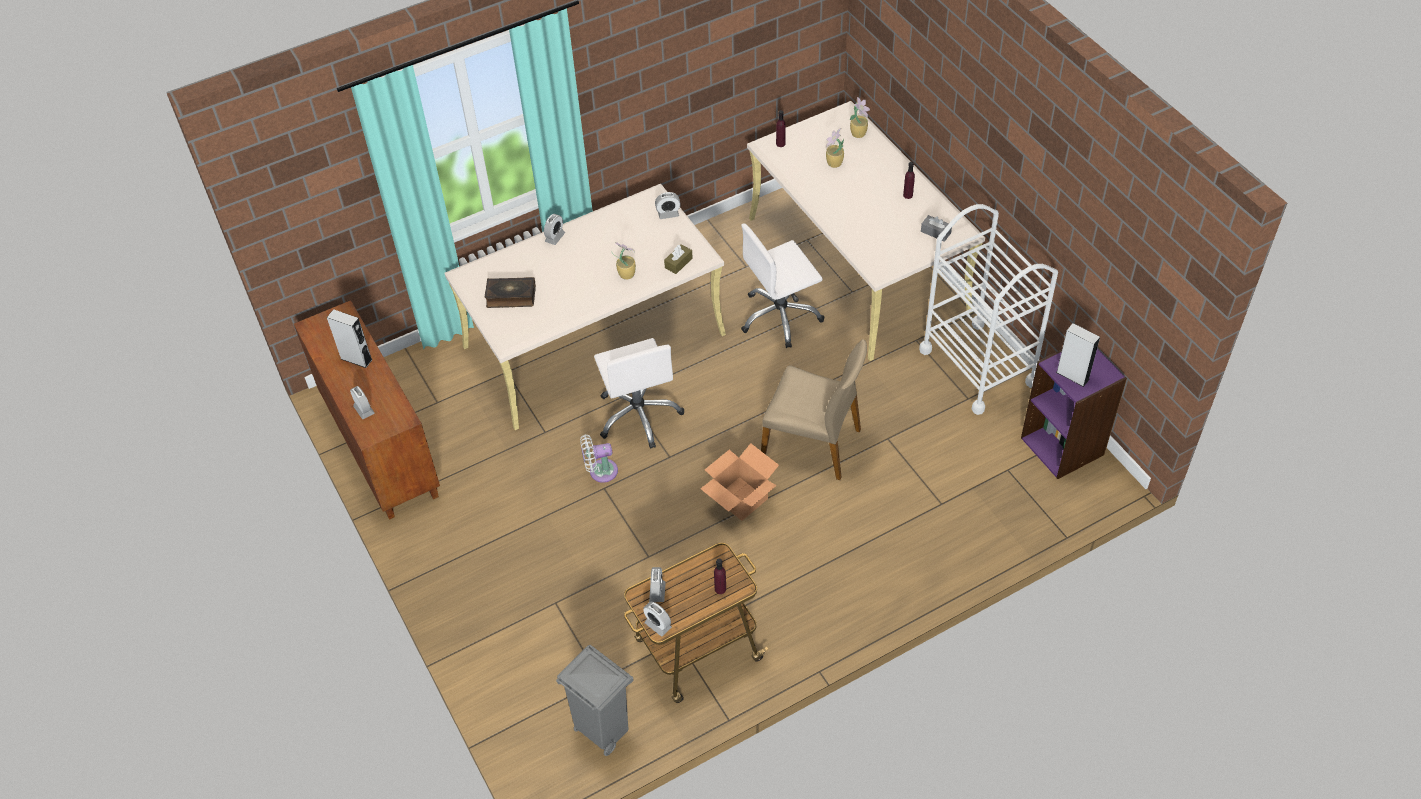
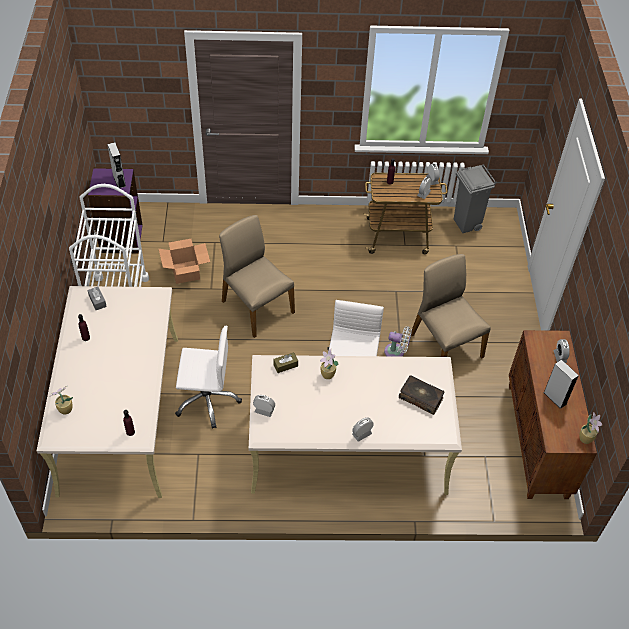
camera: 155 degrees left, 0 degrees up
(542, 510) = (445, 345): none -> beige chair
(741, 499) = (322, 296): cardboard box -> cardboard box (185, 272)
(834, 164) = (109, 391): potted plant -> potted plant (586, 438)

